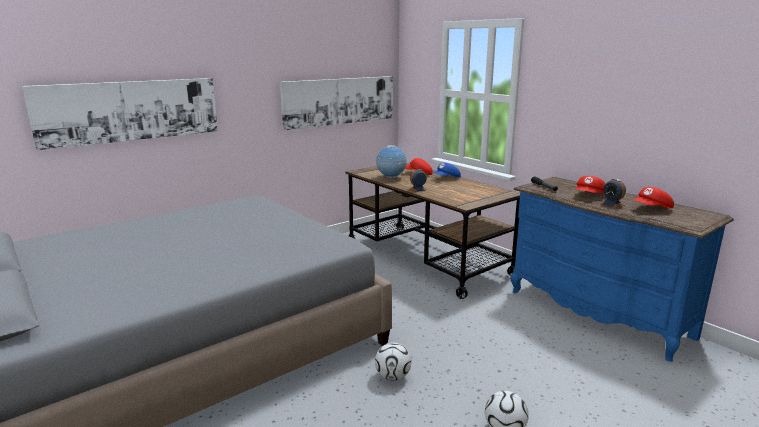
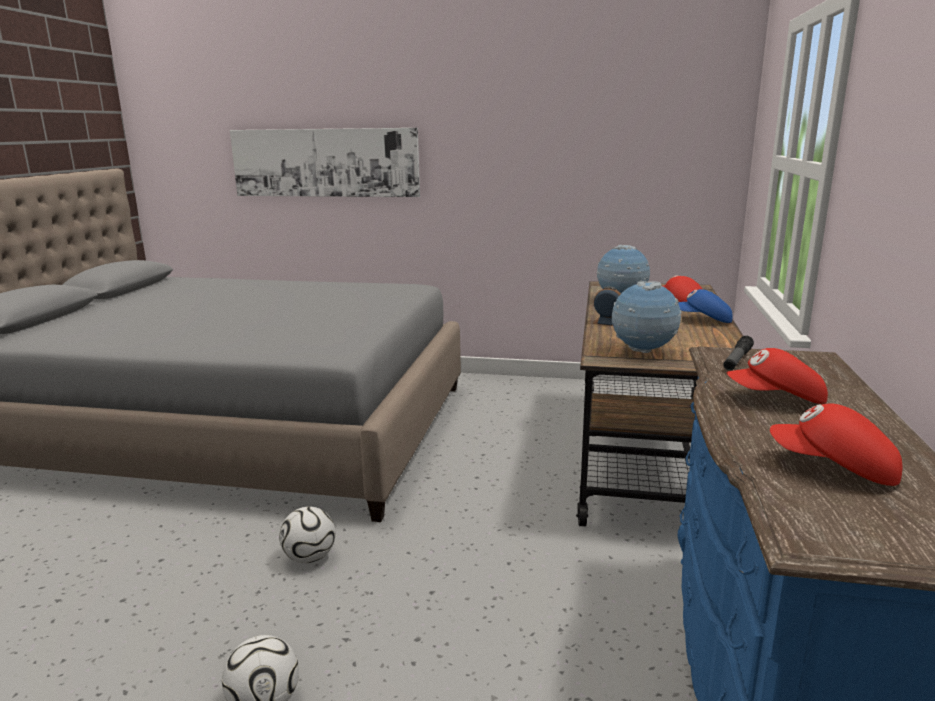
camera: 50 degrees right, 0 degrees up
(340, 101) = (618, 171): picture -> none
(468, 198) = (643, 351): none -> globe
(612, 204) = (767, 426): alarm clock -> none

